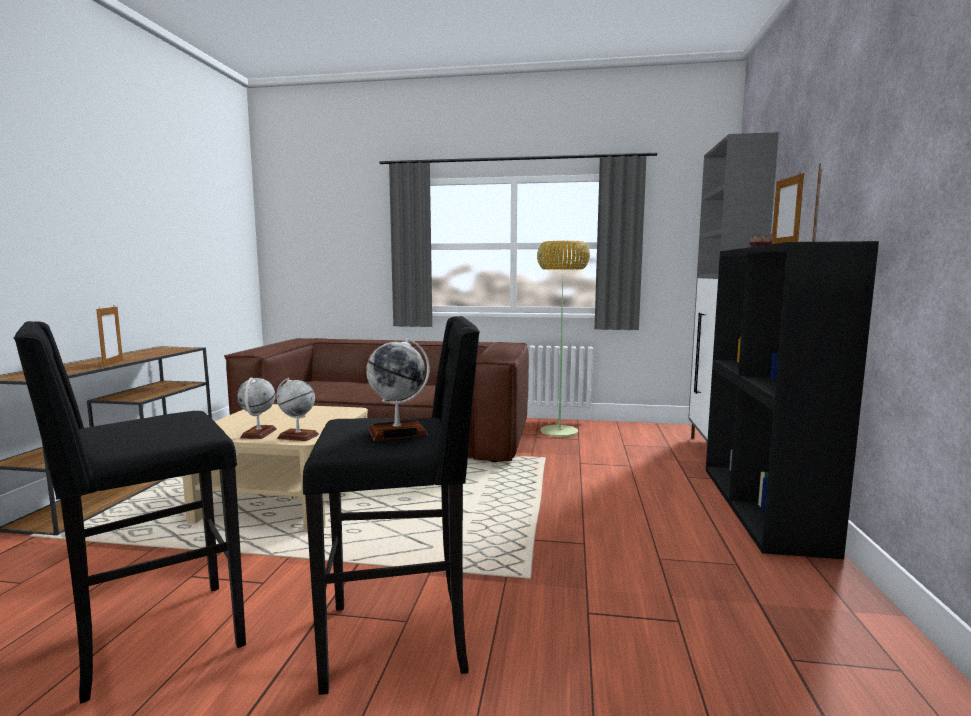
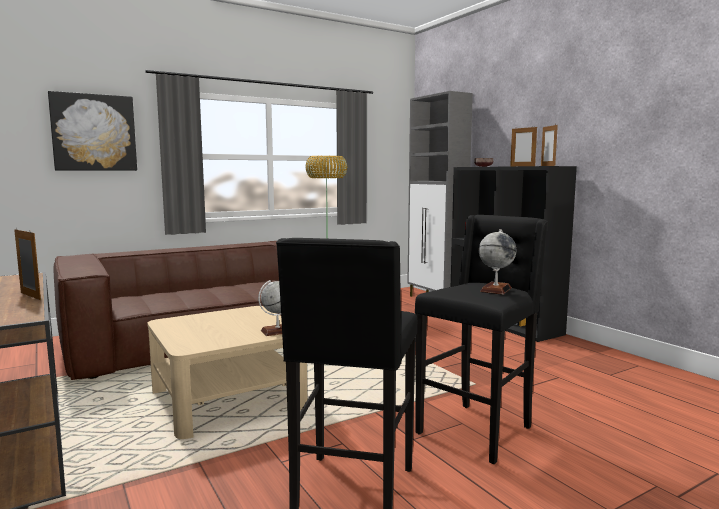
camera: 40 degrees left, 0 degrees up
(258, 433) = (238, 337): globe -> none
(341, 226) = (94, 132): none -> picture

